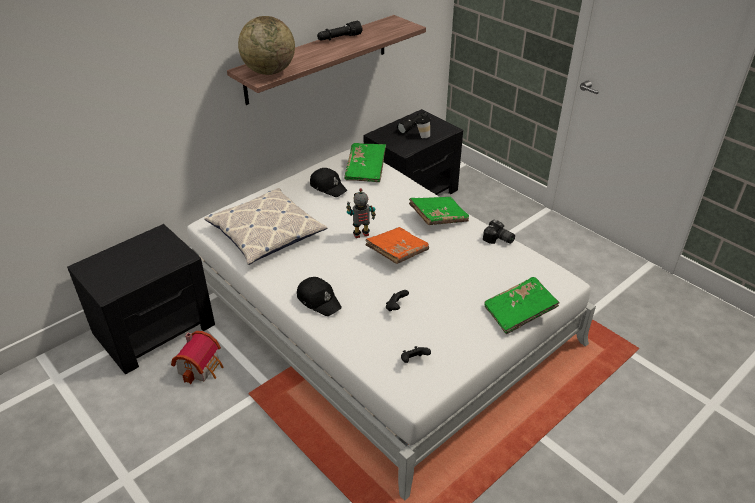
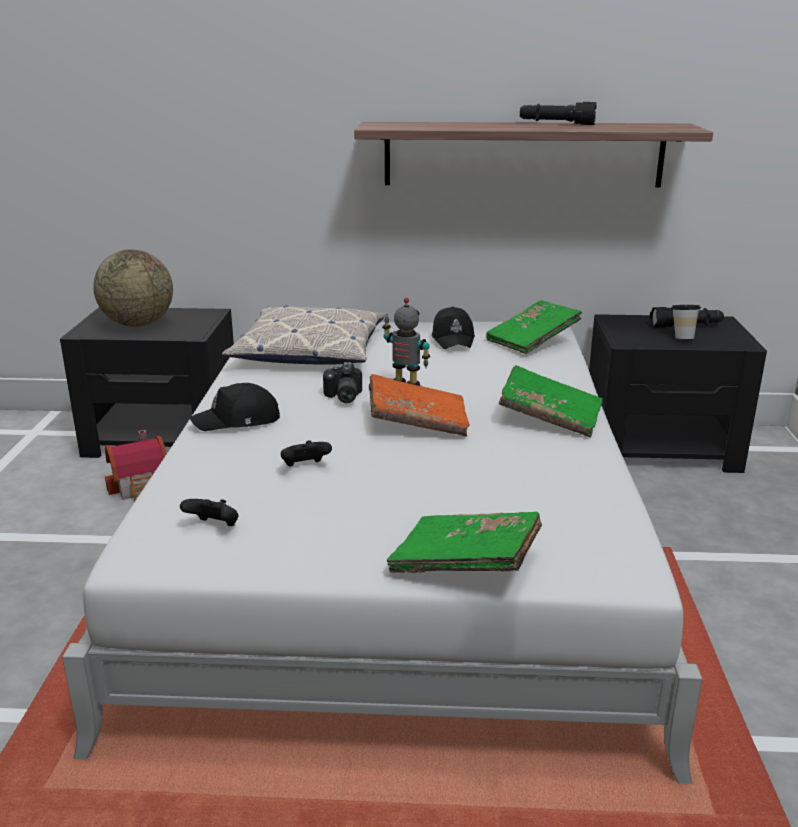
camera: 45 degrees right, 15 degrees down
(269, 72) = (400, 126): globe -> globe (138, 324)
(319, 300) = (238, 421): black cap -> black cap turned 75 degrees clockwise
(498, 240) = (601, 474): camera -> camera (342, 397)

